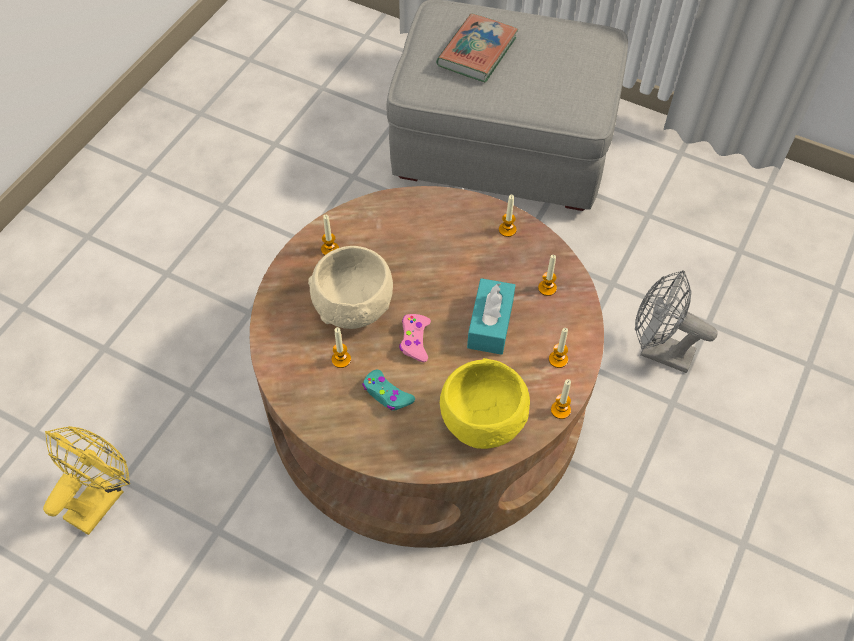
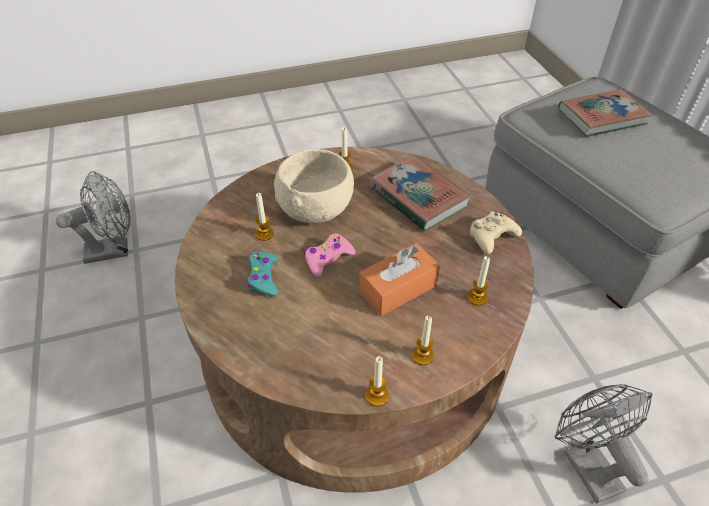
camera: 45 degrees right, 10 degrees down
(100, 498) = (114, 250): yellow fan -> grey fan
(420, 234) = (418, 197): none -> book
(481, 419) = (306, 349): yellow bowl -> none
(490, 324) = (398, 289): turquoise tissue box -> orange tissue box
(507, 230) = (491, 236): candle -> beige game controller

